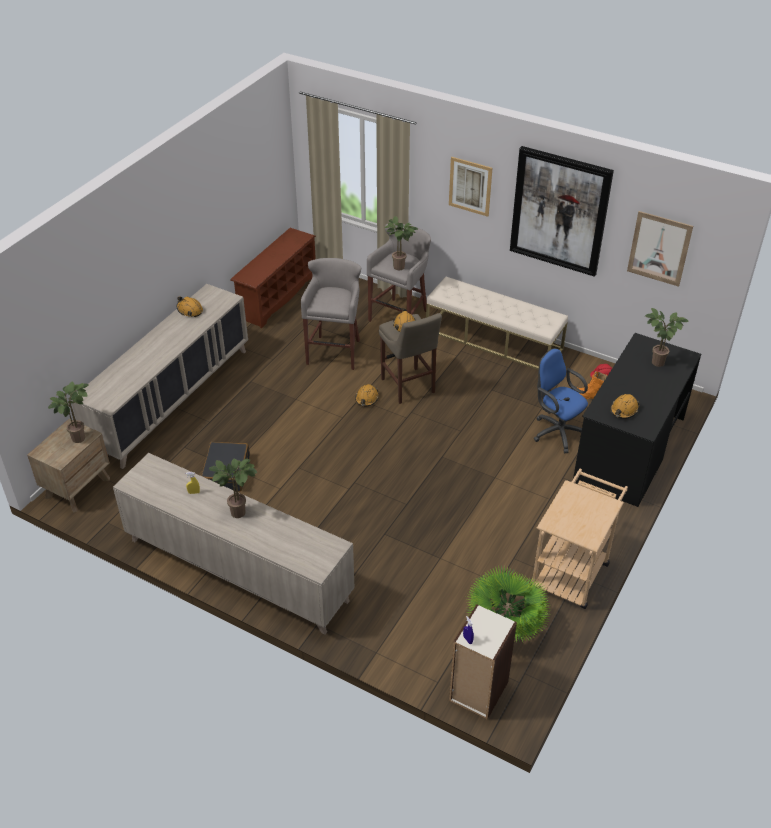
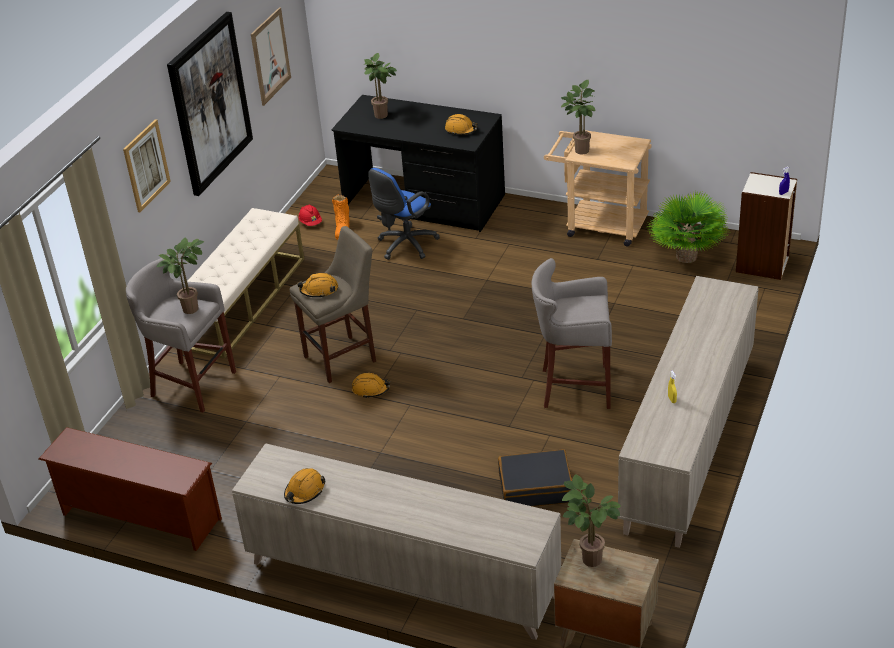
camera: 95 degrees left, 5 degrees down
(240, 511) = (686, 357): potted plant -> potted plant (580, 149)
(335, 351) = (274, 433): grey stool -> grey stool (573, 387)

